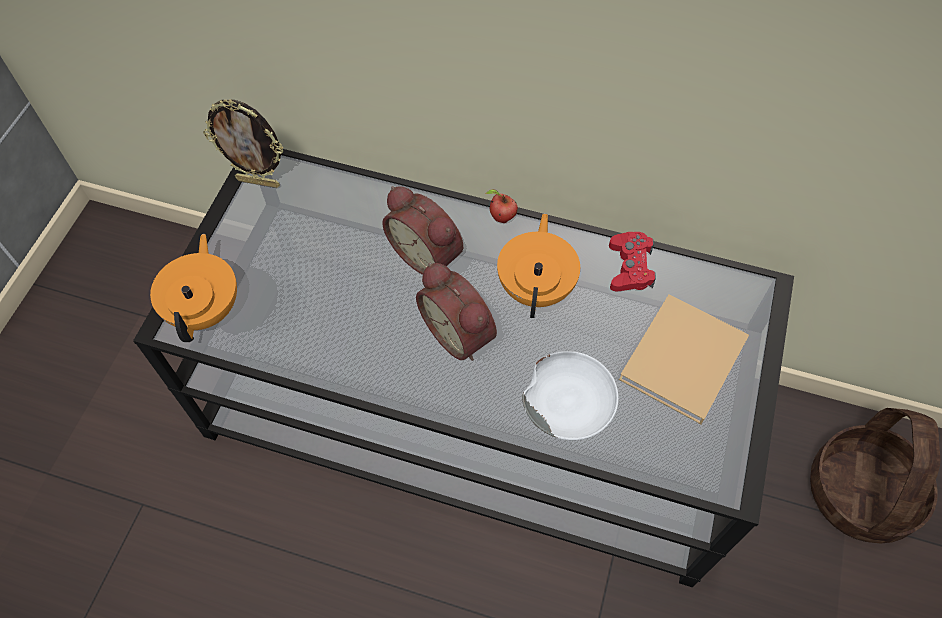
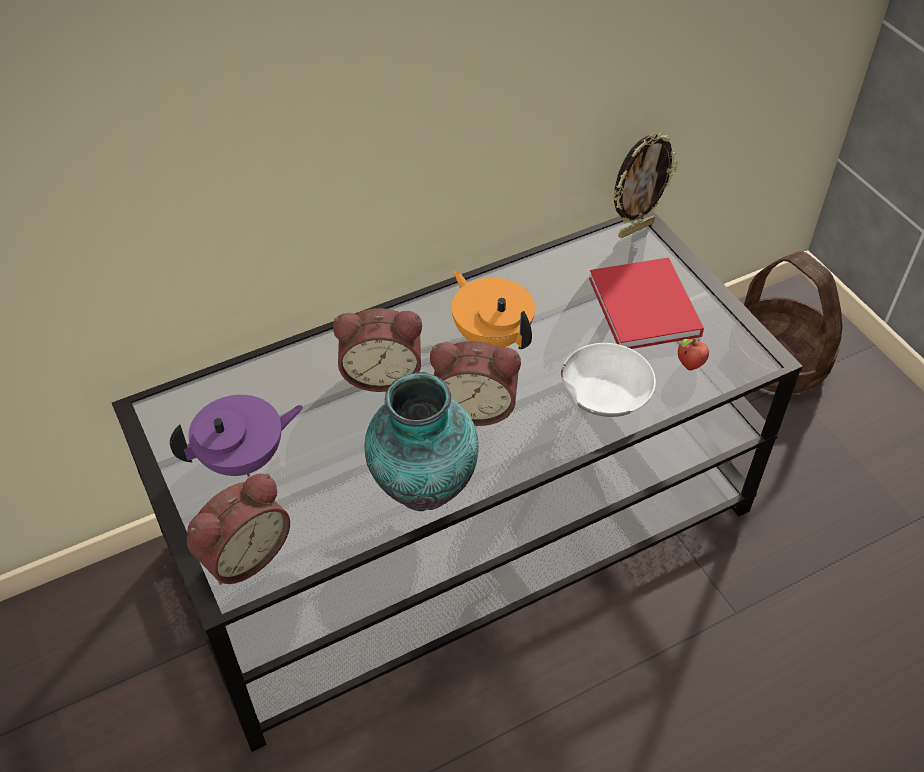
camera: 45 degrees left, 10 degrees down
(206, 309) = (242, 553): orange teapot -> alarm clock
(259, 182) = (165, 426): picture frame -> picture frame (635, 229)
(277, 243) = (244, 458): none -> purple teapot
(356, 362) = (421, 488): none -> vase
(501, 218) = (408, 308): apple -> apple (689, 366)
(630, 267) = (540, 274): red game controller -> none
(681, 363) = (645, 309): beige book -> red book

